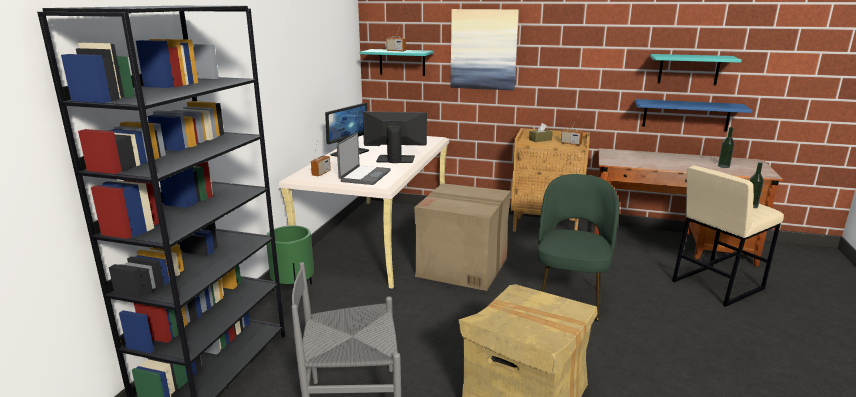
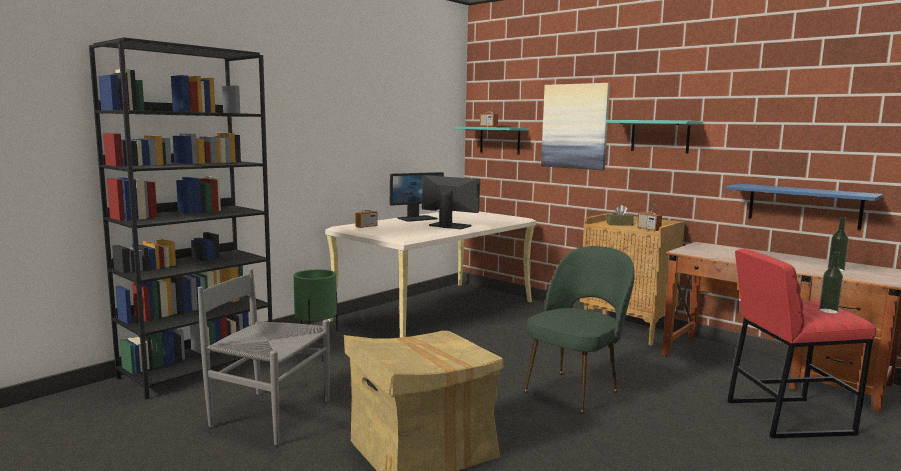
camera: 25 degrees right, 10 degrees down
(364, 176) = (399, 232): laptop -> none
(463, 267) = (491, 345): cardboard box -> none
(688, 69) = (804, 148): turquoise shelf -> turquoise shelf (660, 136)
(716, 285) = (786, 417): beige stool -> red stool

